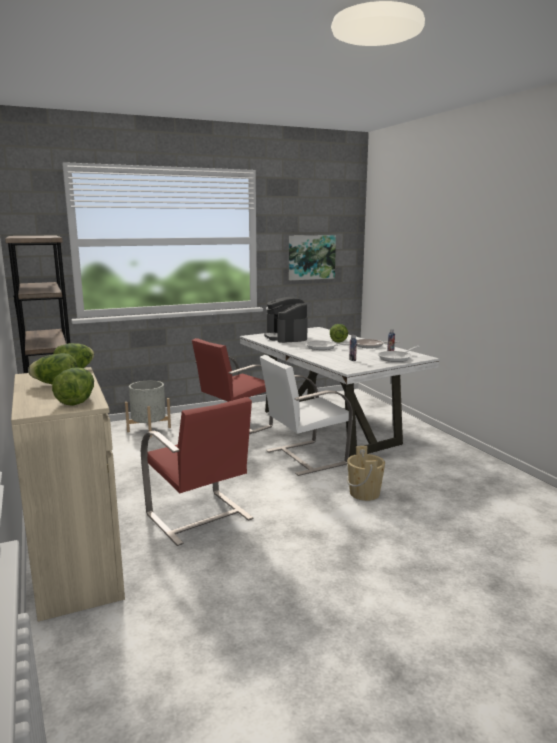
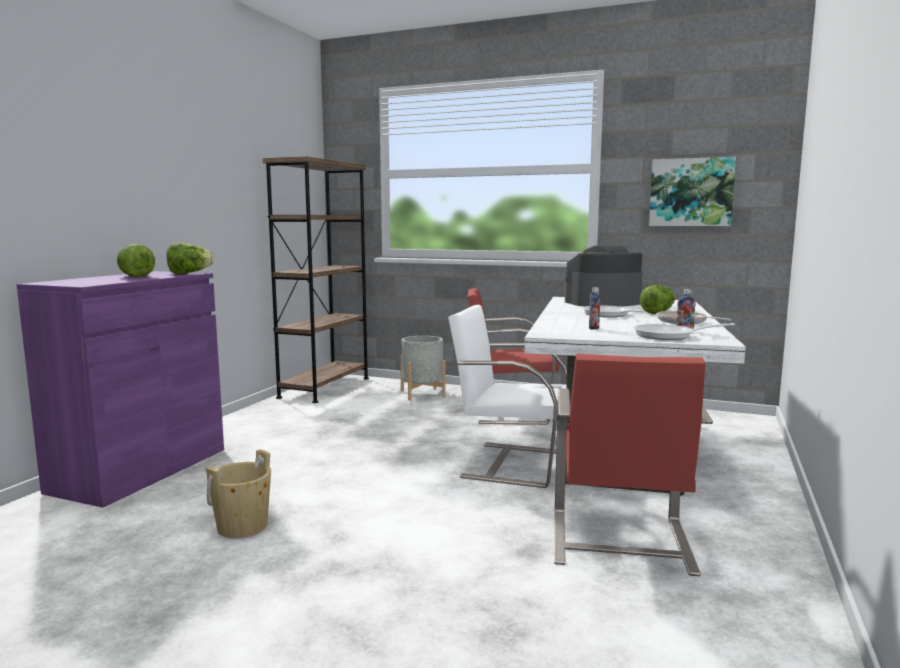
camera: 45 degrees right, 5 degrees down
(76, 565) = (140, 470): beige cabinet -> purple cabinet
(77, 400) = (91, 282): lettuce -> none
(199, 517) = (287, 475): red chair -> red chair (619, 542)
(286, 337) = (602, 303): coffee machine -> coffee machine turned 45 degrees clockwise
(364, 493) = (490, 525): beige bucket -> beige bucket (242, 527)

